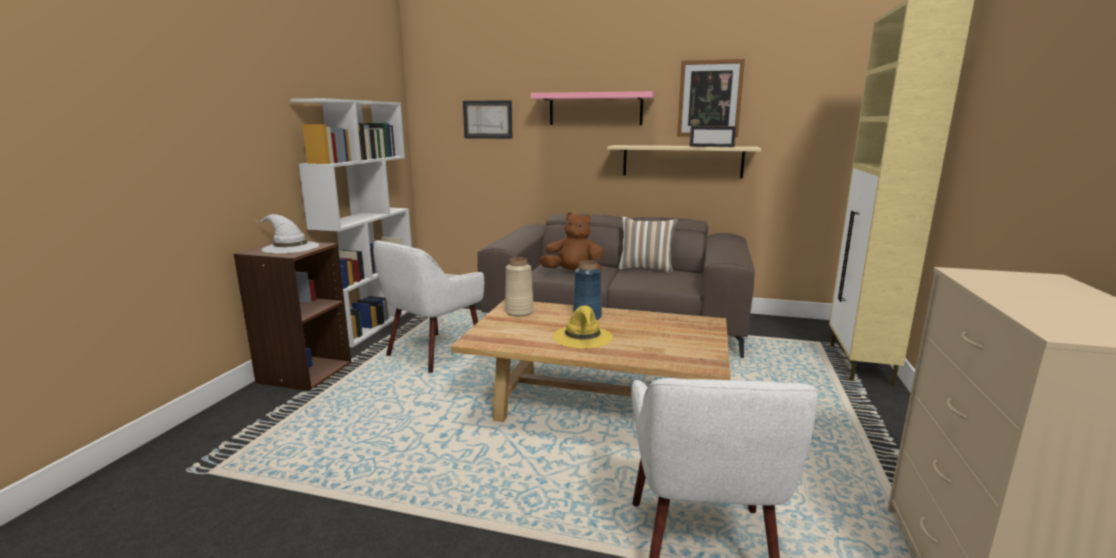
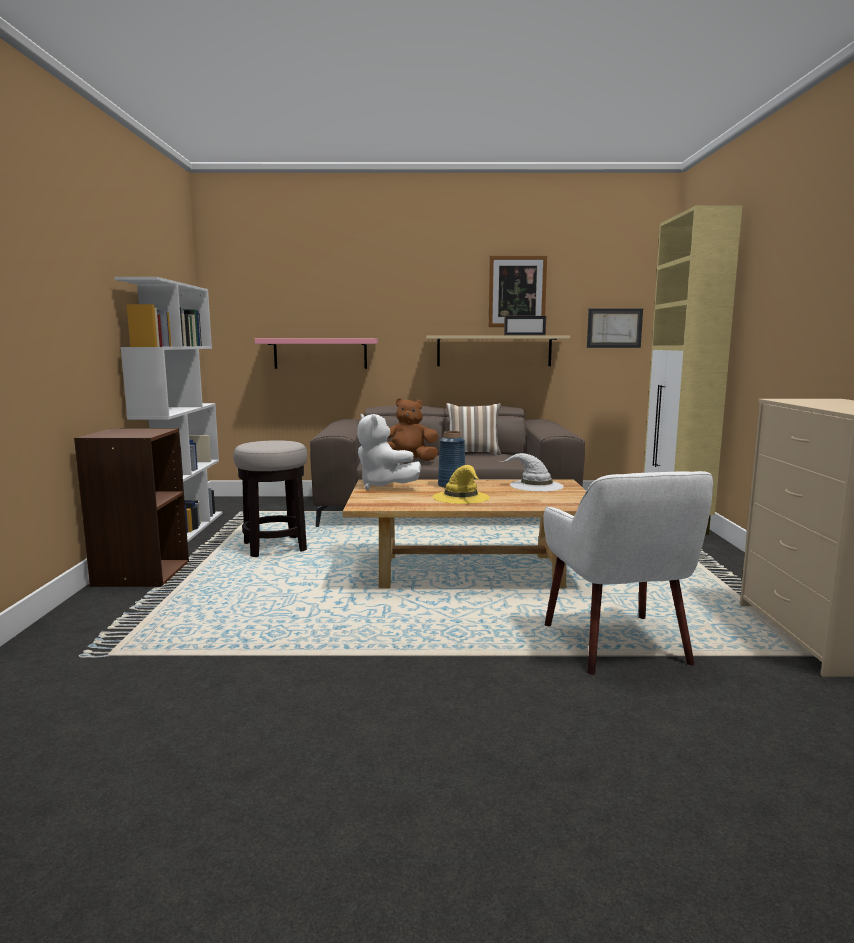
camera: 15 degrees left, 5 degrees down
(289, 247) = (131, 432): white hat -> white hat (535, 485)
(433, 353) = (274, 547): white armchair -> stool
(487, 119) = (292, 311): picture -> picture (614, 328)
(519, 312) = (383, 486): beige vase -> white plush toy
(595, 109) = (407, 301): pink shelf -> pink shelf (320, 353)

